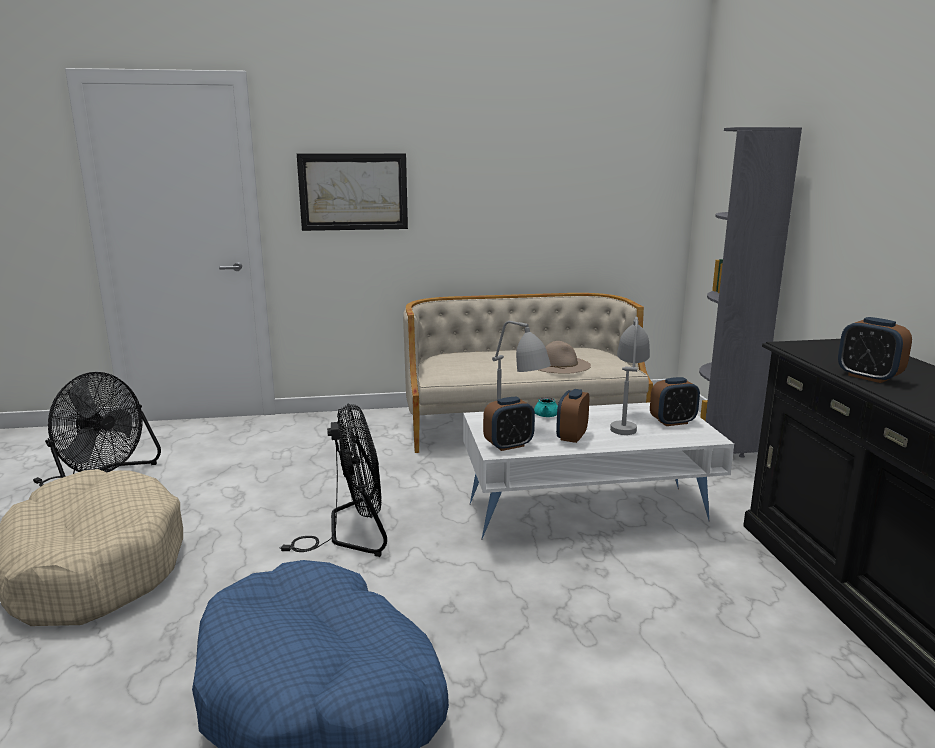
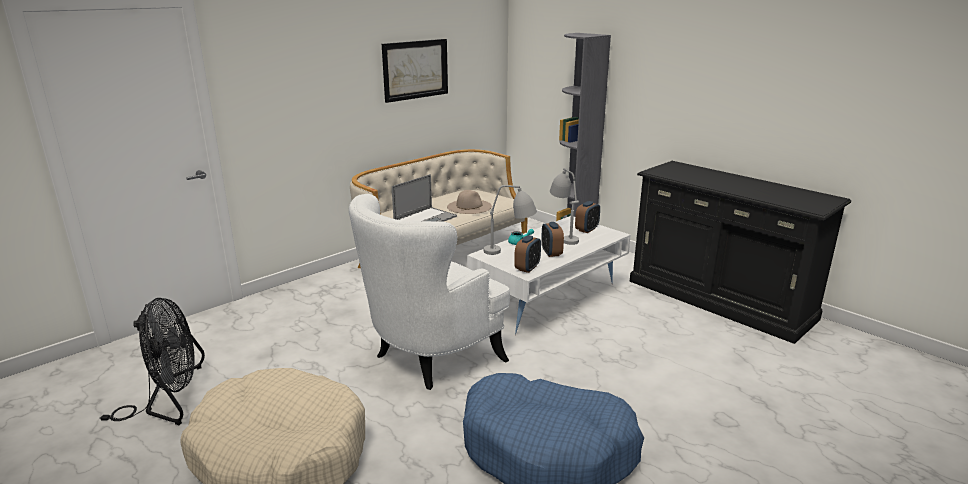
camera: 35 degrees left, 5 degrees up
(350, 529) = (429, 358): black fan -> white armchair
(353, 192) = (291, 94): picture -> picture (415, 69)
(484, 367) = (425, 219): none -> laptop
(868, 377) = (712, 184): alarm clock -> none

